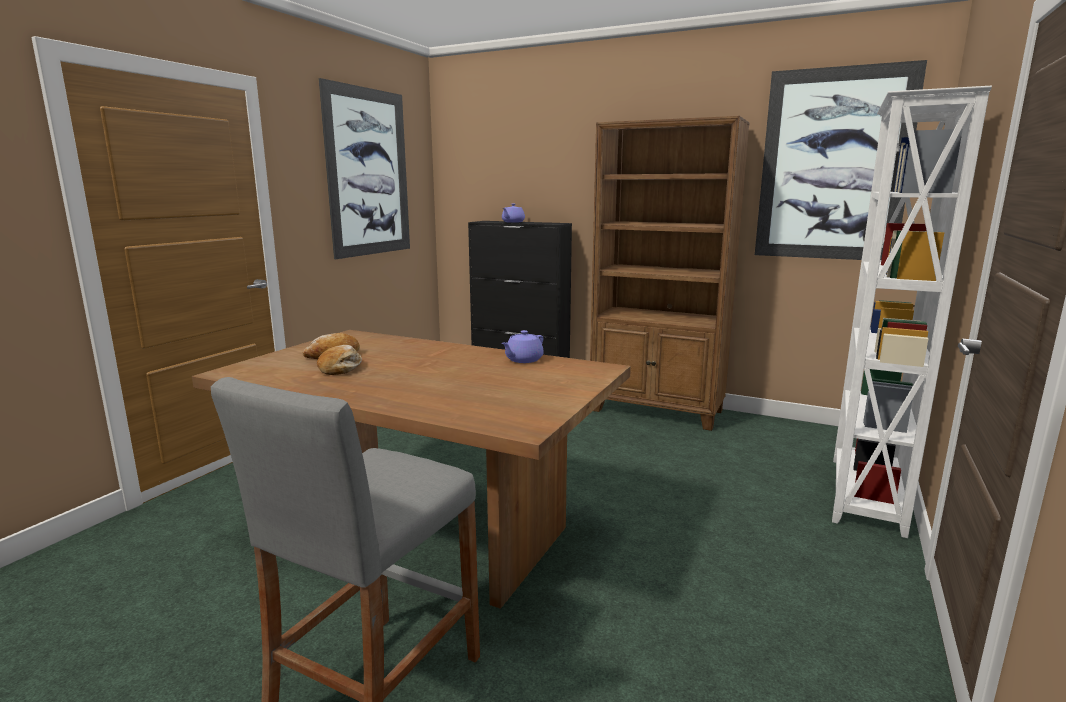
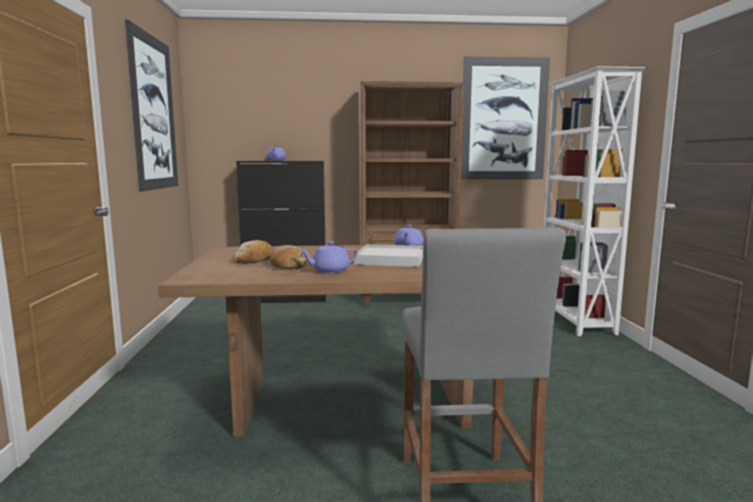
camera: 30 degrees left, 5 degrees down
(357, 383) = (329, 271): none -> purple teapot
(456, 377) = (391, 259): none -> white tray

